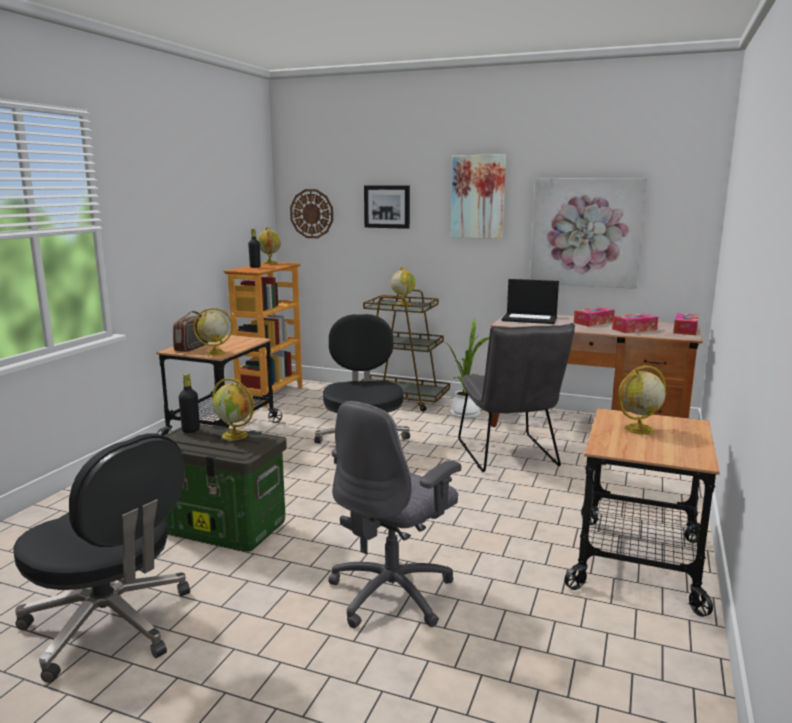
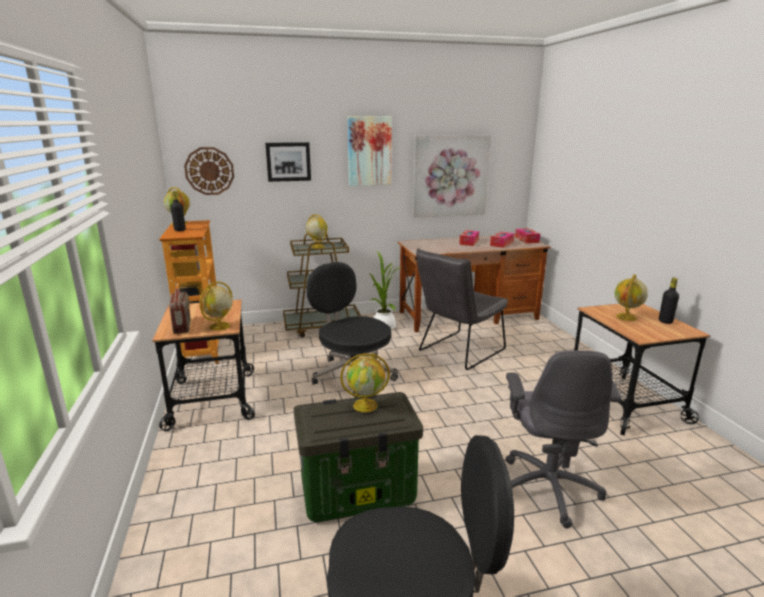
camera: 35 degrees left, 5 degrees up
(191, 430) = (317, 414): black bottle -> black bottle (665, 321)
(509, 456) = (458, 352): grey chair -> grey chair turned 90 degrees clockwise
(530, 319) = (427, 245): laptop -> none

